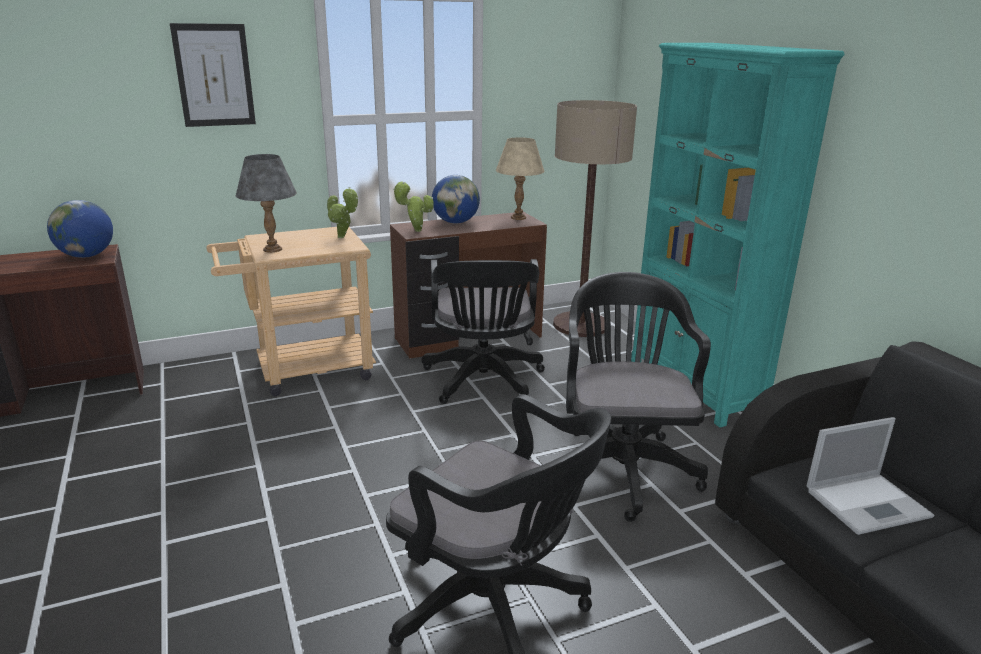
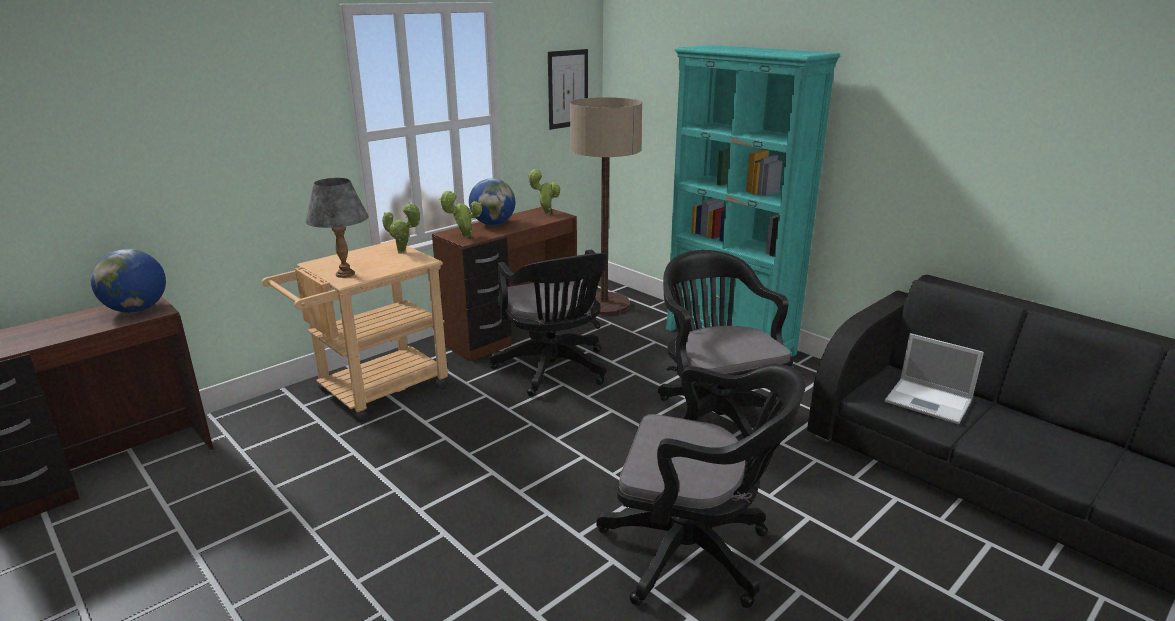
camera: 20 degrees left, 0 degrees up
(214, 75) = (248, 100): picture -> picture (568, 89)
(518, 218) = (545, 213): beige table lamp -> potted plant
(868, 503) = (930, 401): laptop -> laptop turned 75 degrees clockwise

